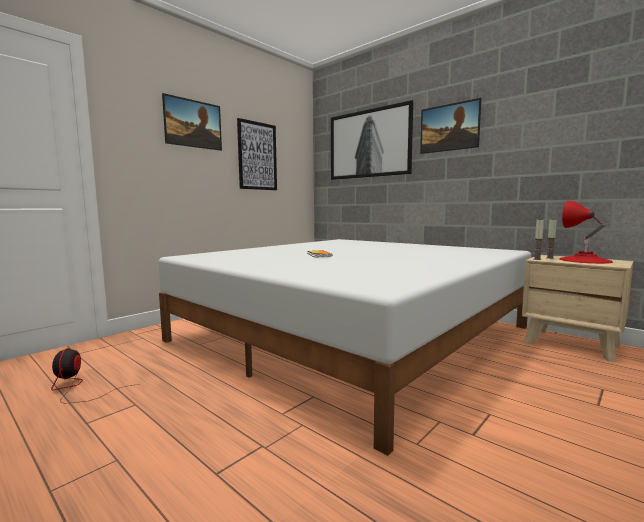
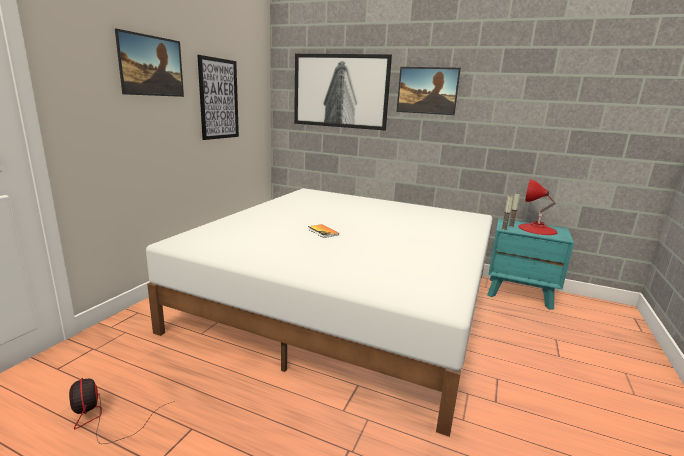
camera: 20 degrees left, 10 degrees up
(572, 344) = (520, 293): beige nightstand -> turquoise nightstand

